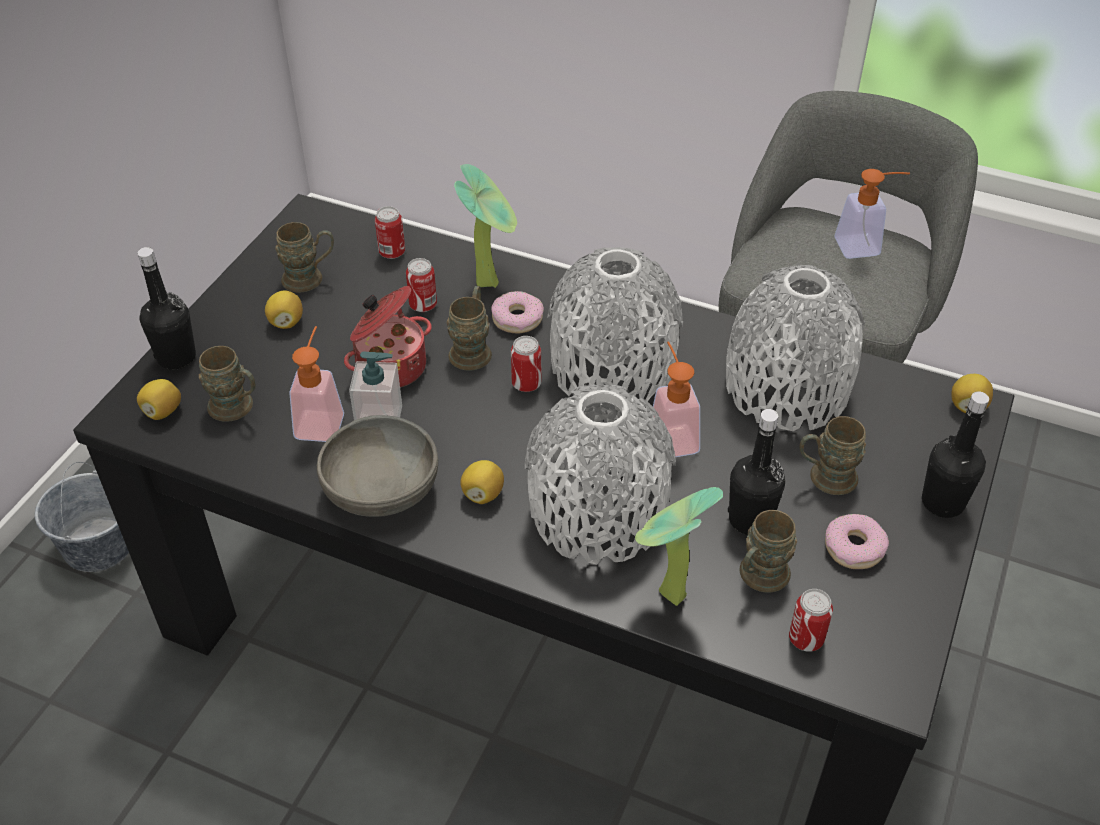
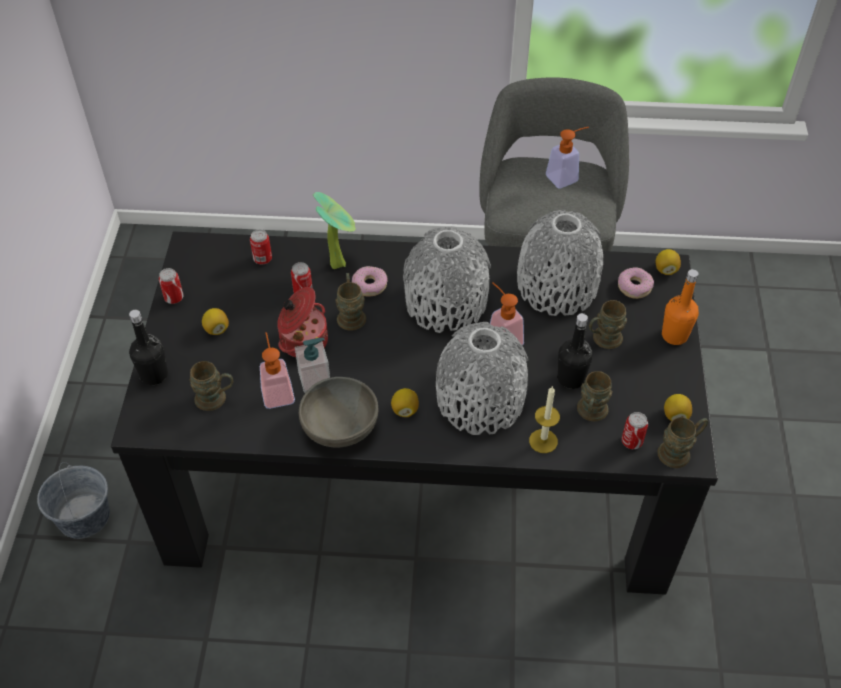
camera: 20 degrees left, 5 degrees up
(163, 411) = (166, 415): lemon -> lemon (675, 415)
(310, 278) = (216, 293): brown mug -> brown mug (679, 451)
(526, 384) = (397, 329): can -> can (174, 298)
(666, 596) = (543, 441): potted plant -> candle
(854, 548) = (636, 378): donut -> donut (634, 287)
(942, 502) = (674, 335): black bottle -> orange bottle

